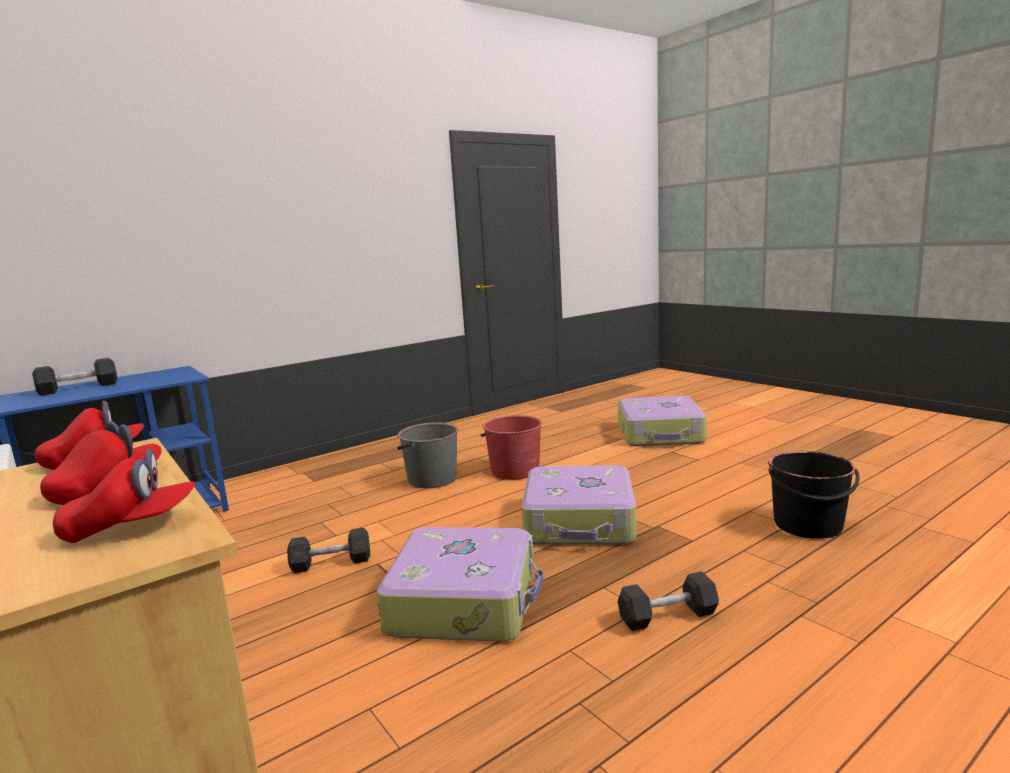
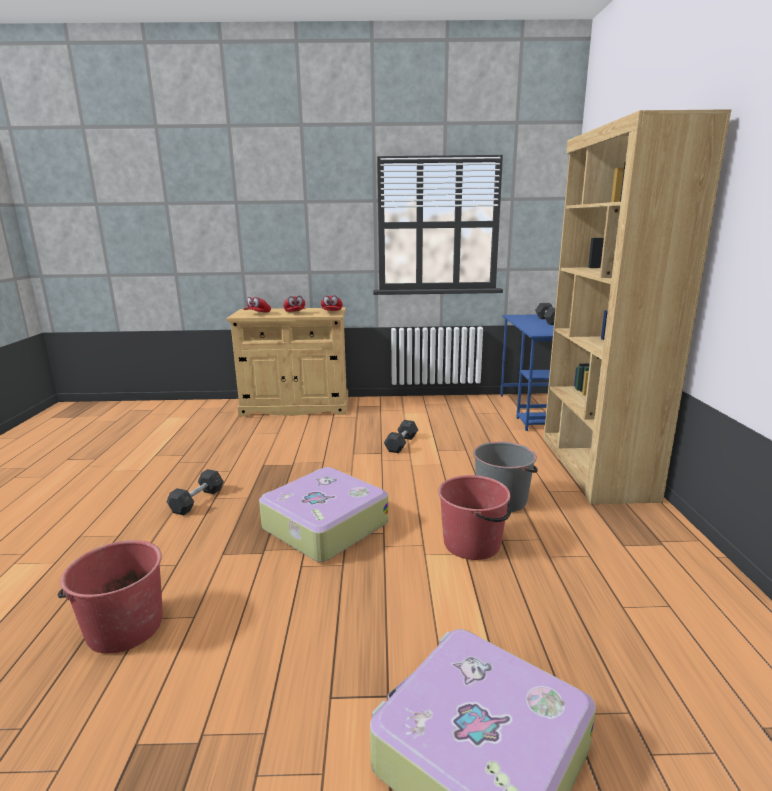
camera: 125 degrees right, 5 degrees up
(322, 467) = (594, 467): none -> brown bookcase
(465, 601) = (306, 462): suitcase -> none
(808, 525) = (124, 627): black bucket -> red bucket

